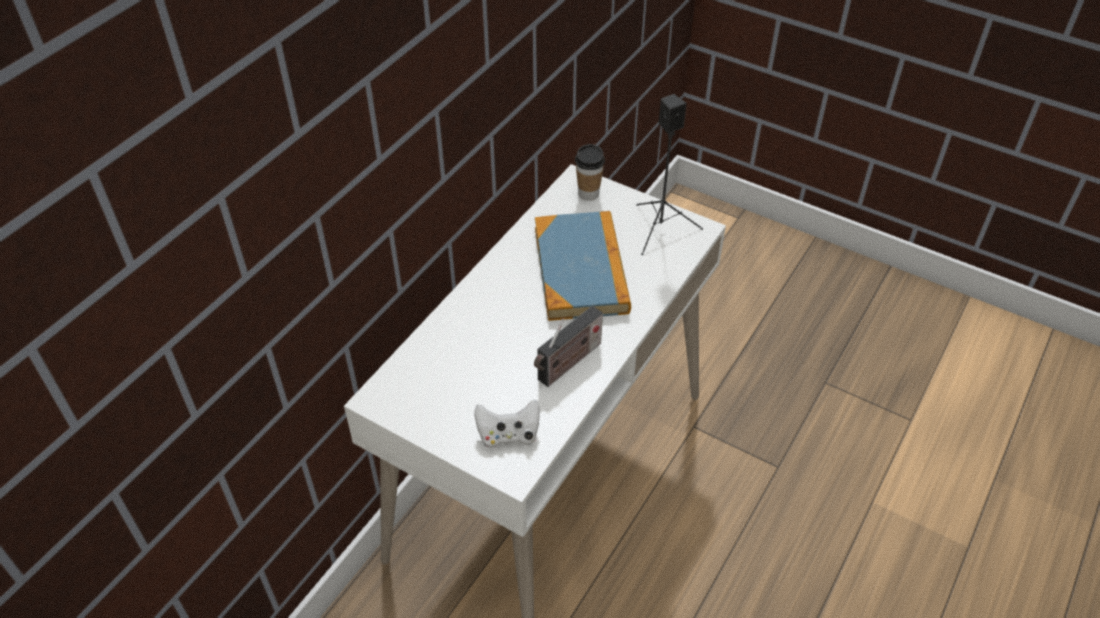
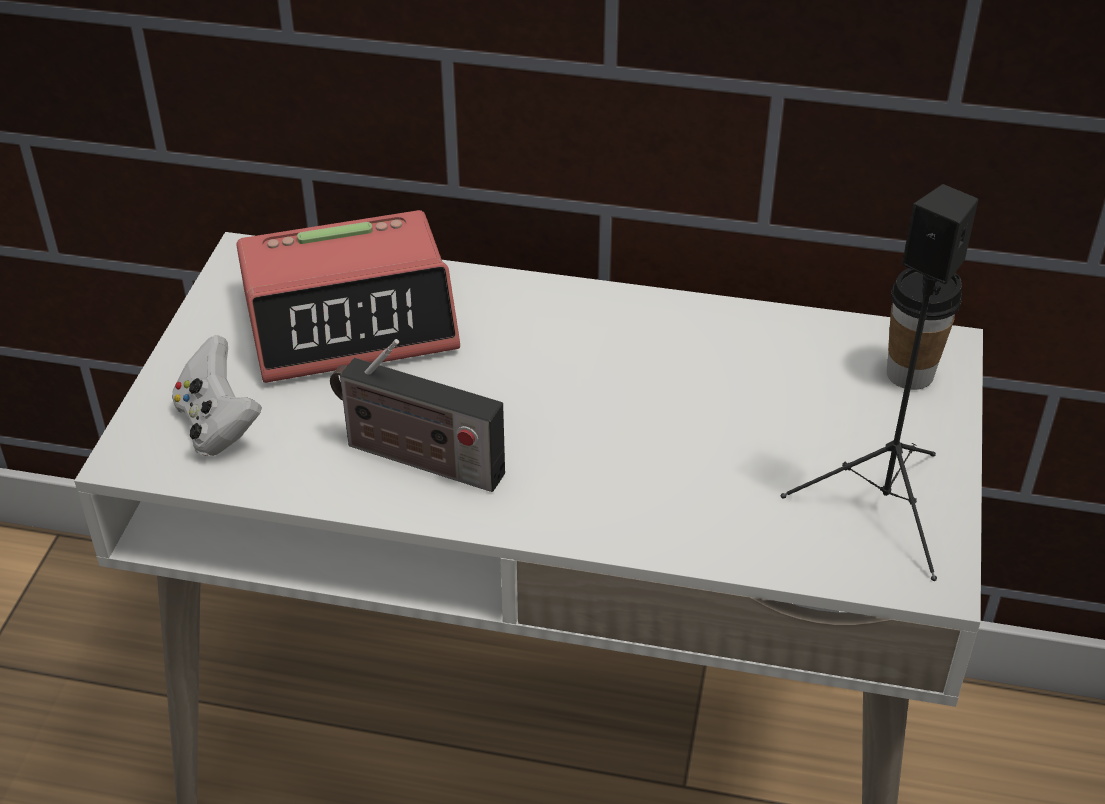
camera: 70 degrees right, 5 degrees down
(453, 366) = (351, 319): none -> alarm clock
(581, 269) = (680, 416): book -> none

